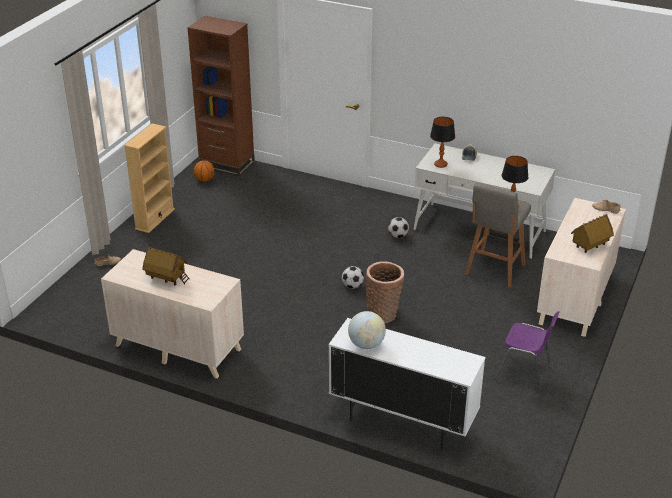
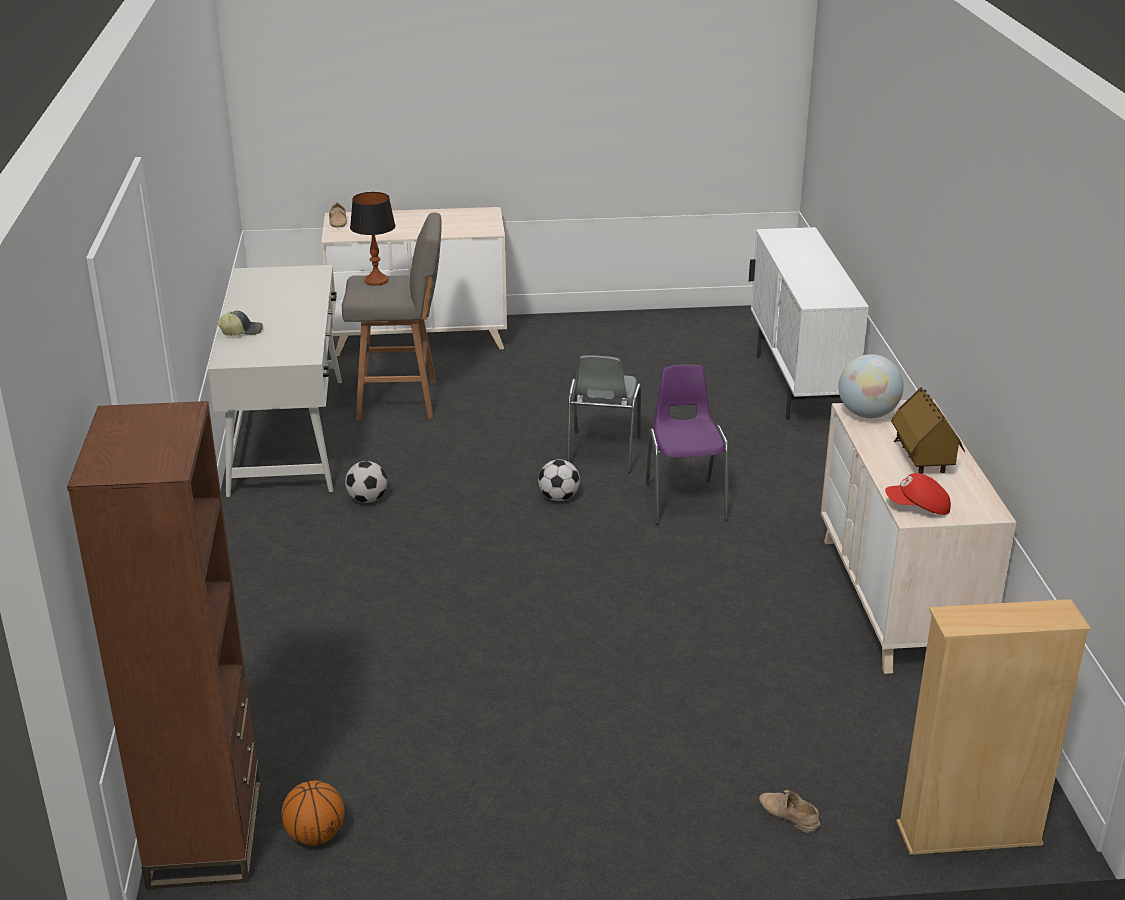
camera: 120 degrees left, 5 degrees down
(138, 259) = (918, 508): none -> red cap
(155, 219) = (561, 832): beige bookcase -> beige bookcase (969, 834)
(366, 344) = (834, 286): globe -> globe (867, 414)
(383, 314) = (602, 453): basket -> grey chair
(441, 164) = (291, 346): table lamp -> none
(524, 373) = (616, 339): purple chair -> purple chair (685, 500)
(590, 246) = (448, 217): toy house -> none

